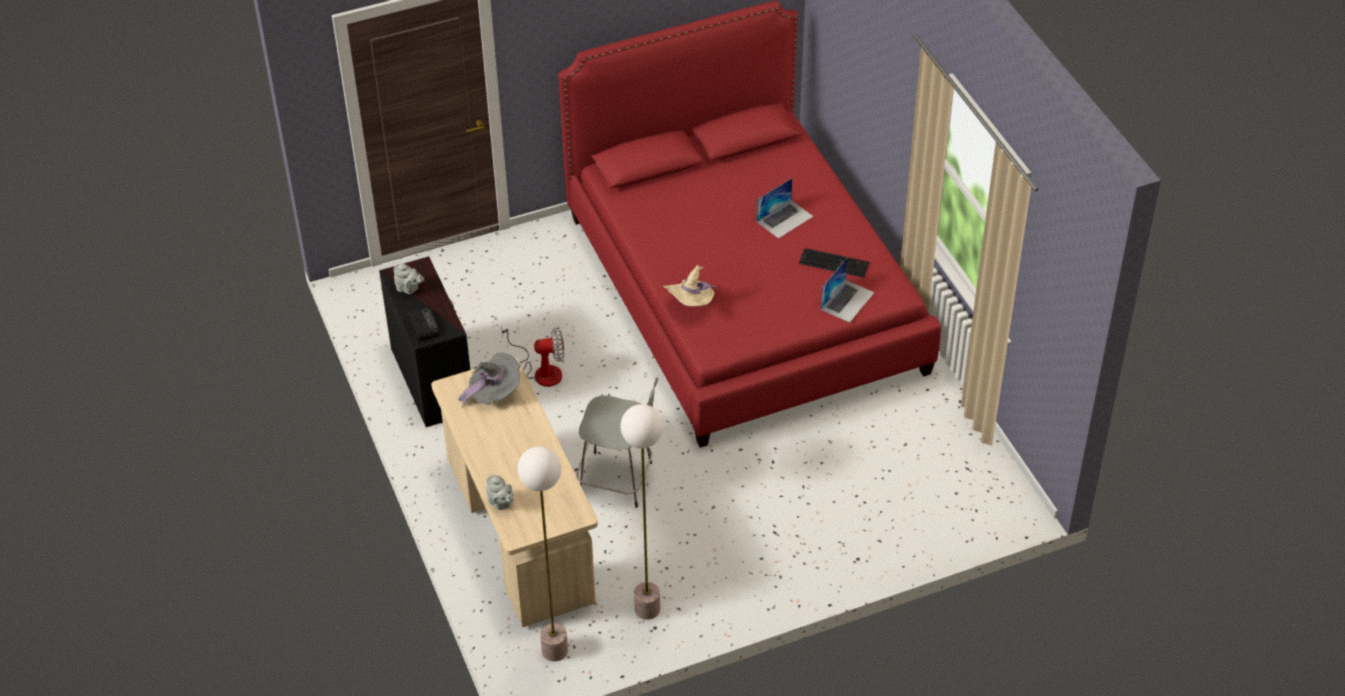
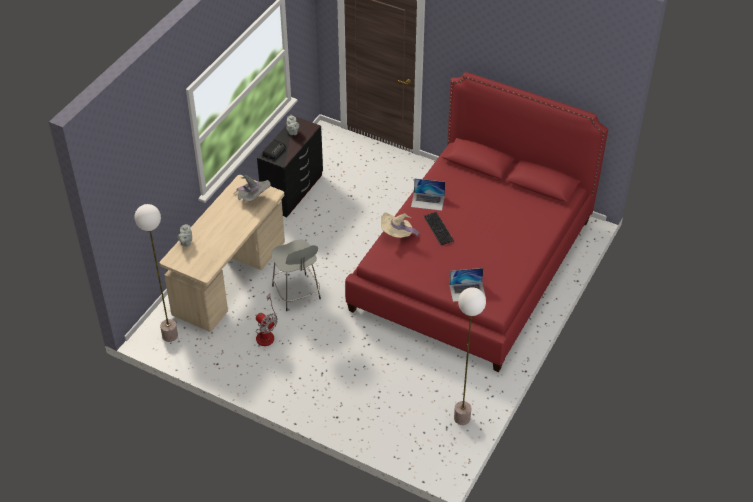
camera: 50 degrees right, 0 degrees up
(541, 371) = (338, 223): fan -> fan (266, 333)
(646, 609) = (226, 354): floor lamp -> floor lamp (461, 418)
(784, 219) = (500, 233): laptop -> laptop (428, 201)
(835, 263) = (490, 271): keyboard -> keyboard (439, 229)

